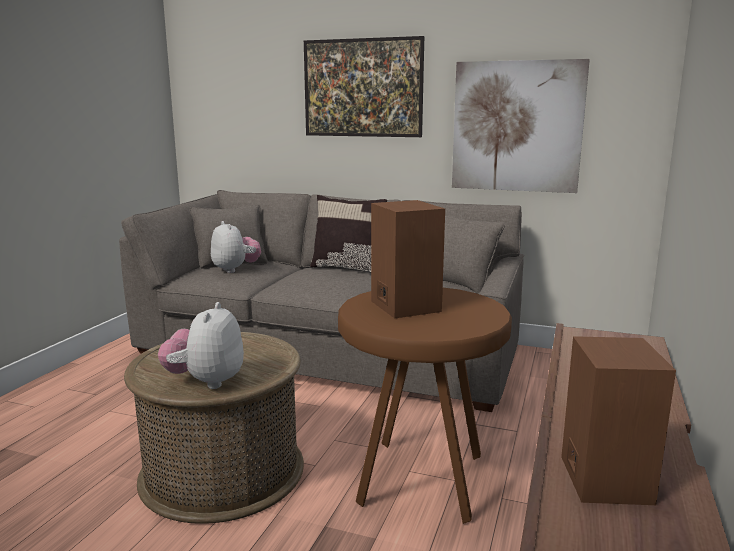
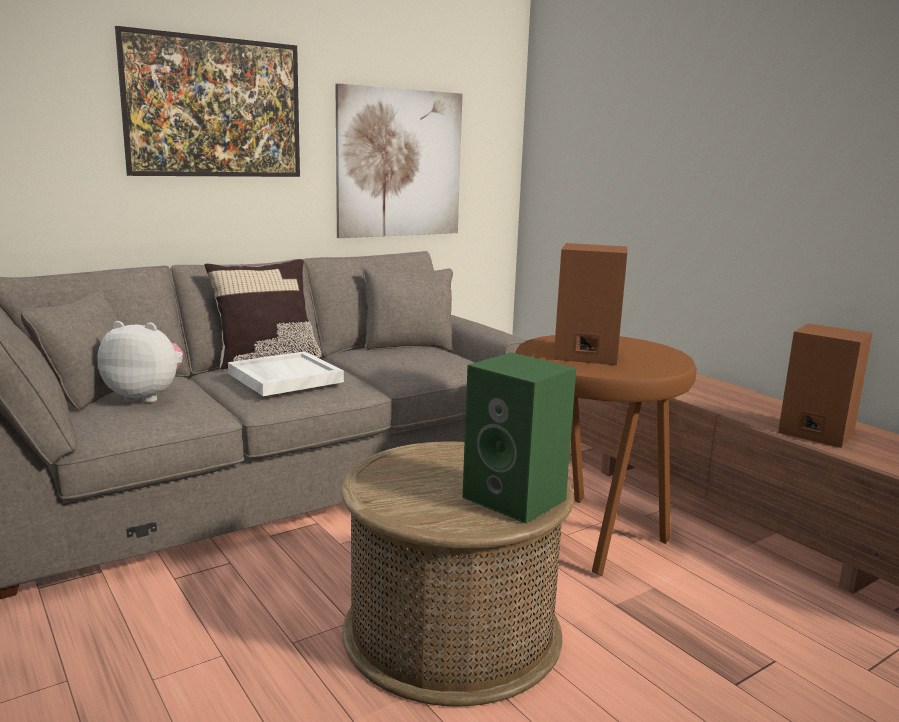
camera: 55 degrees left, 0 degrees up
(206, 382) = (517, 499): plush toy -> green speaker
(315, 278) = (284, 377): none -> white tray

